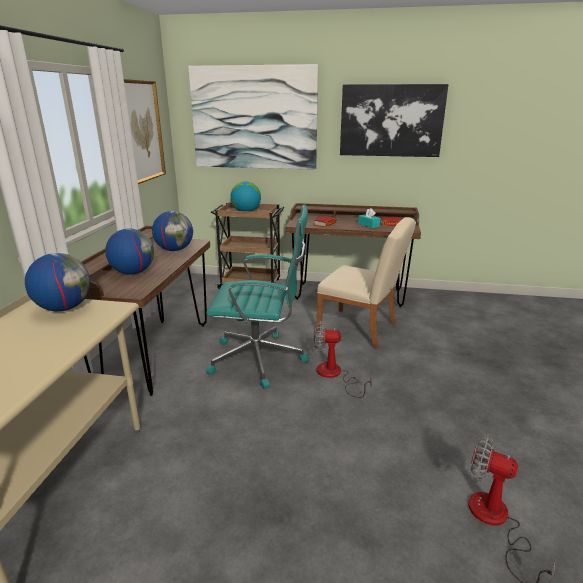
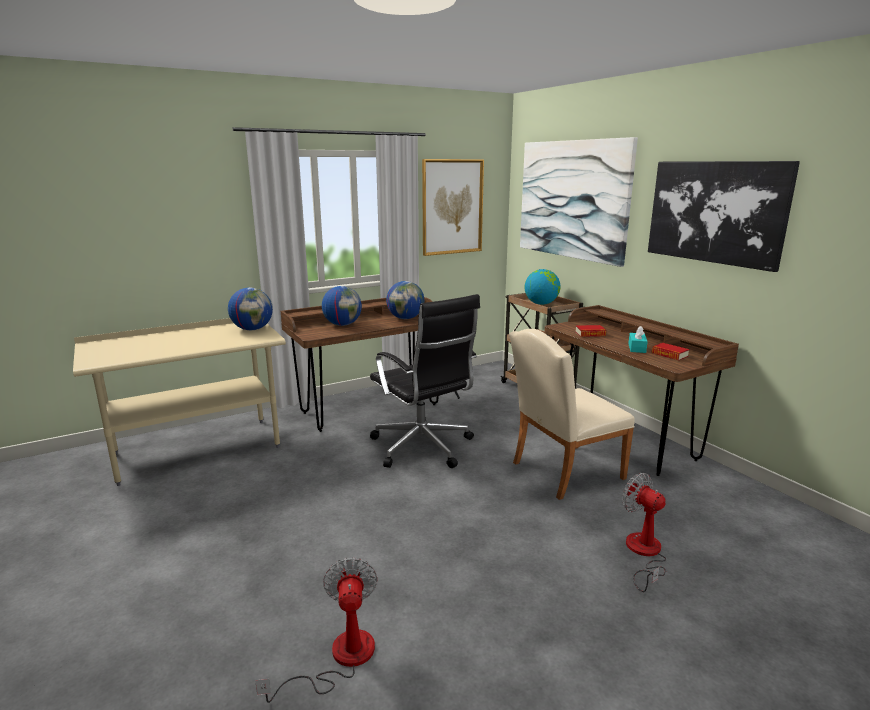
camera: 50 degrees right, 5 degrees down
(260, 360) = (423, 448): turquoise office chair -> black office chair
(334, 375) = (453, 490): fan -> fan (643, 553)
(362, 329) = (561, 472): beige chair -> beige chair turned 75 degrees clockwise

